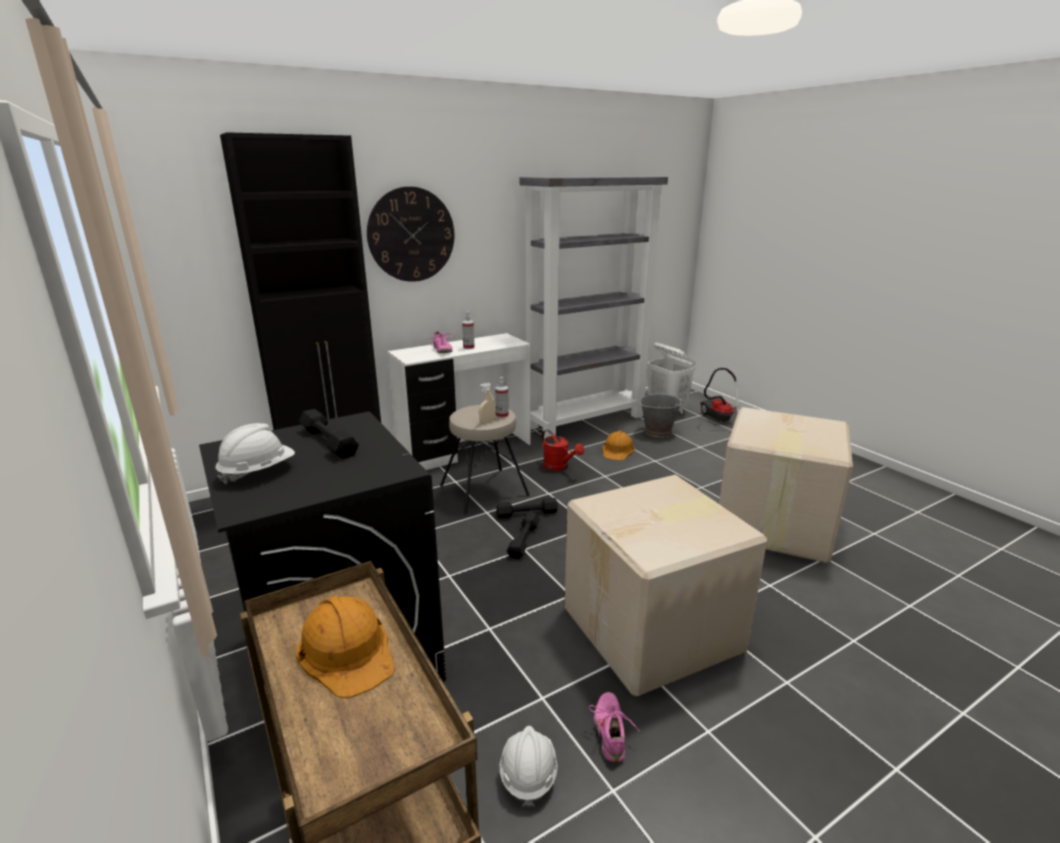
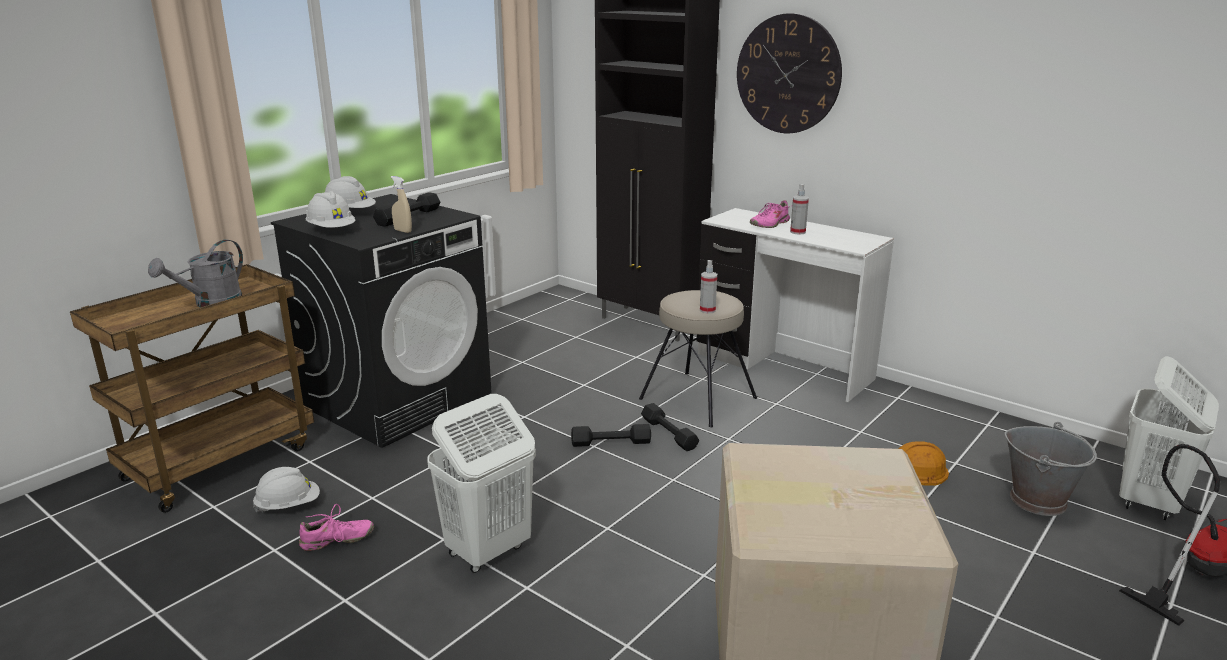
camera: 70 degrees right, 0 degrees up
(328, 486) = (332, 230): none -> white hard hat
(347, 651) = (211, 303): orange hard hat -> grey watering can
(487, 422) = (681, 307): beige spray bottle -> beige spray bottle (403, 231)
(559, 467) = (806, 434): red watering can -> none
(586, 421) = (985, 429): grey bookcase -> none
(654, 630) = (487, 551): cardboard box -> white laundry basket

